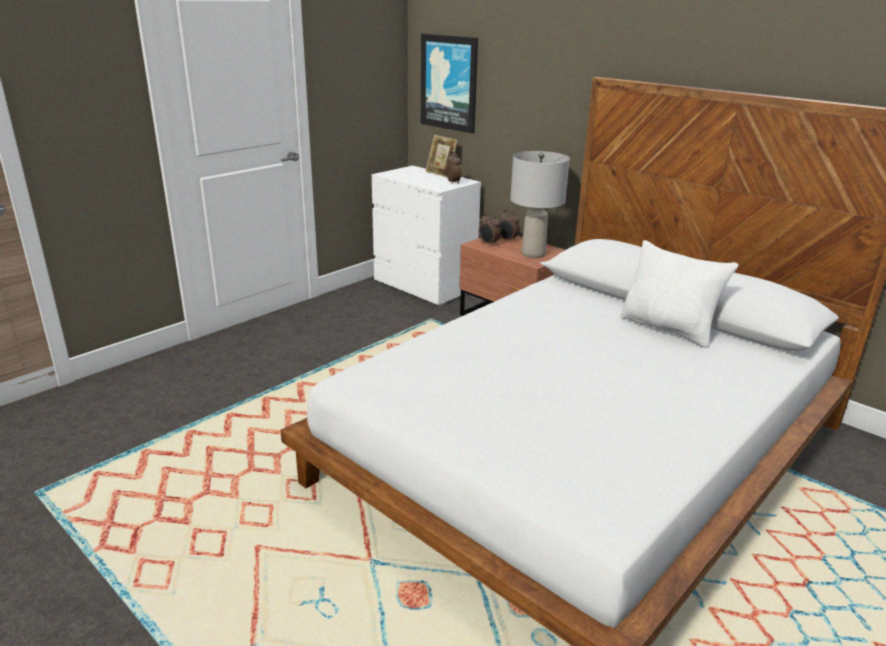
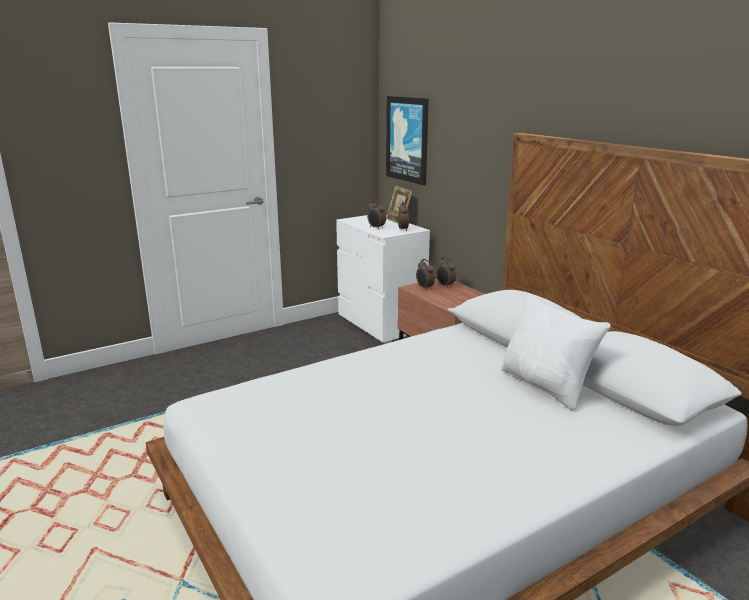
camera: 15 degrees right, 5 degrees down
(423, 182) = (376, 228): none -> alarm clock
(532, 254) = (460, 301): grey table lamp -> none

